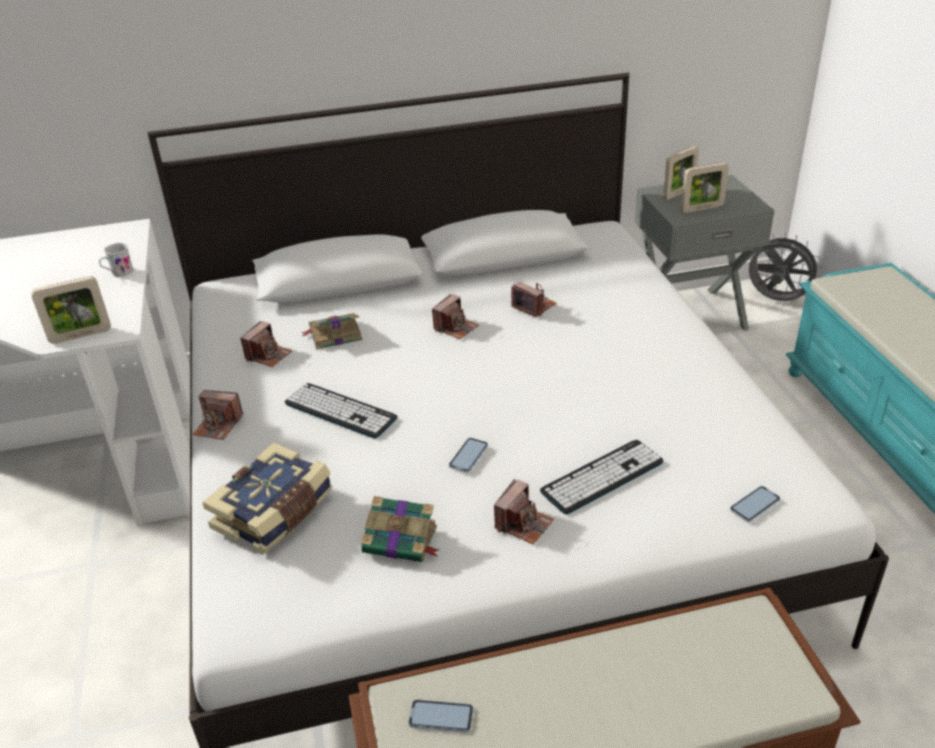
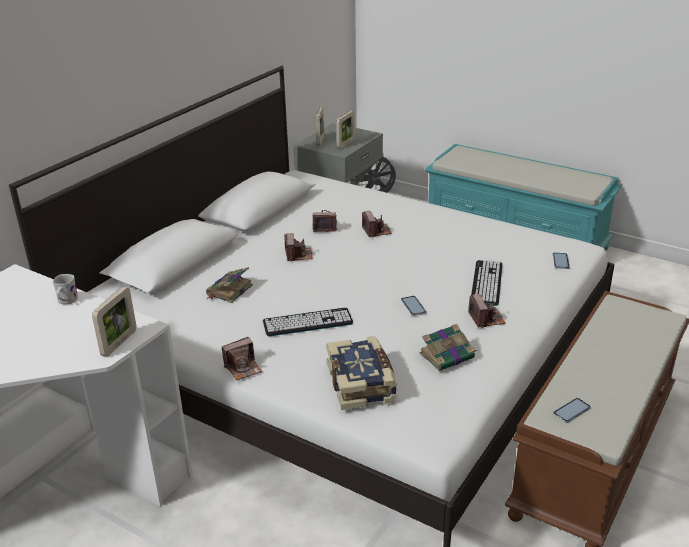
camera: 45 degrees left, 5 degrees down
(268, 355) = (204, 320): camera -> camera (376, 231)

